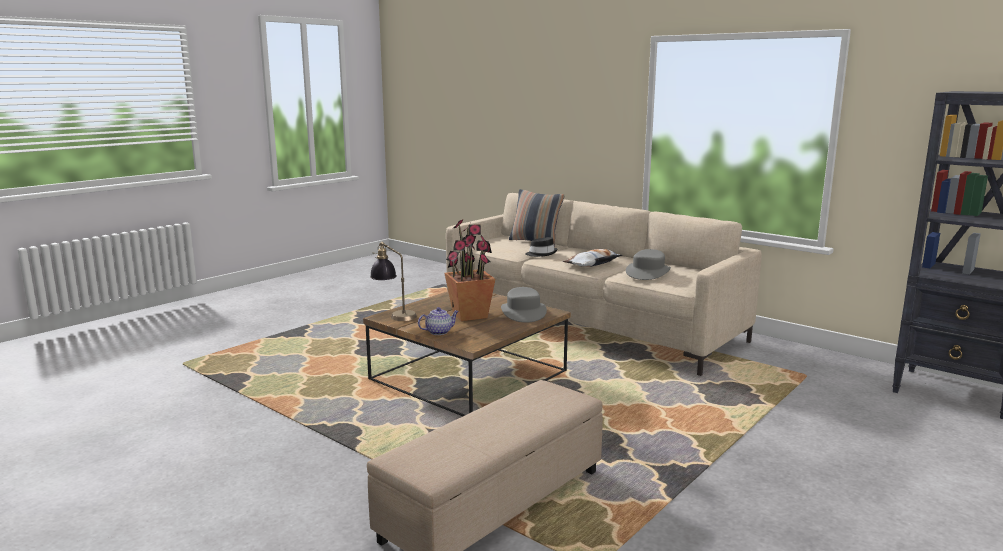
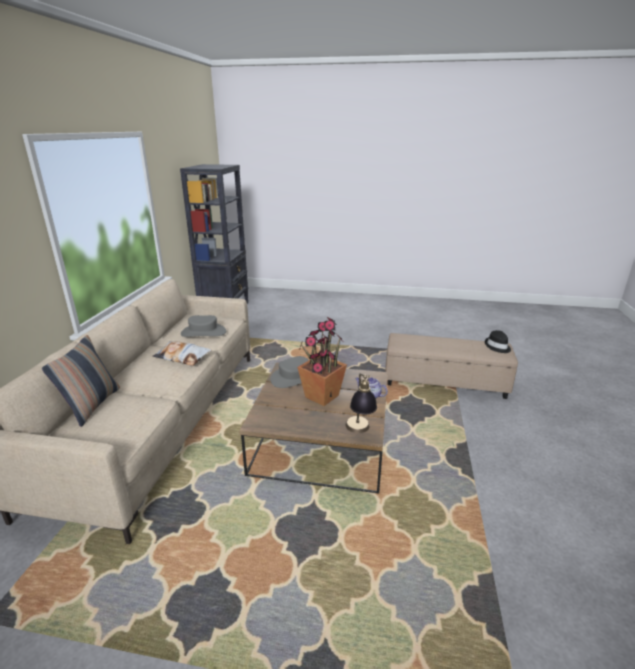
camera: 120 degrees left, 10 degrees up
(541, 254) = (154, 387): black hat -> black hat (497, 346)

